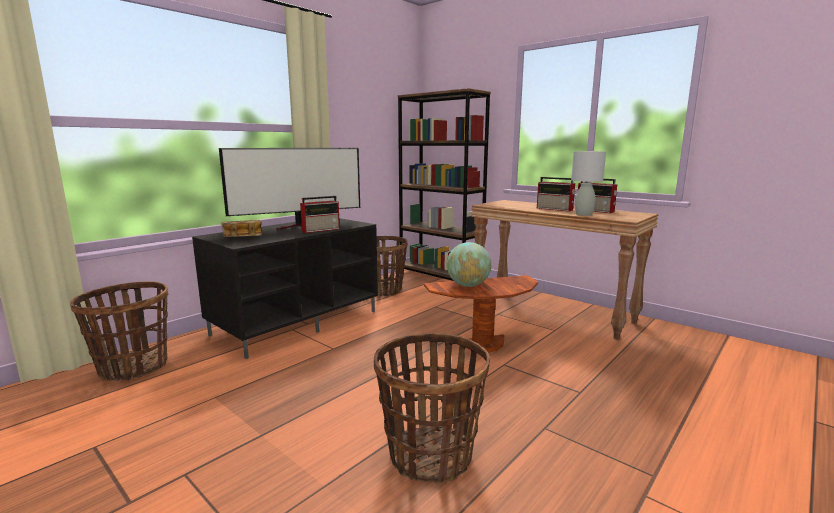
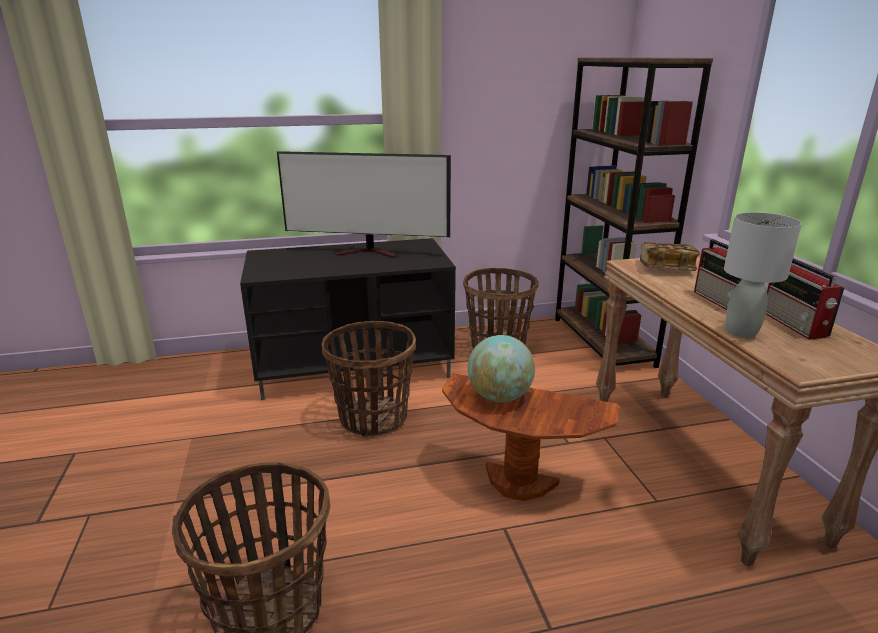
camera: 35 degrees right, 10 degrees up
(133, 368) = (176, 376): basket -> basket (372, 418)
(243, 238) = (278, 265): book -> book (666, 268)
(321, 230) = (375, 266): radio -> none

